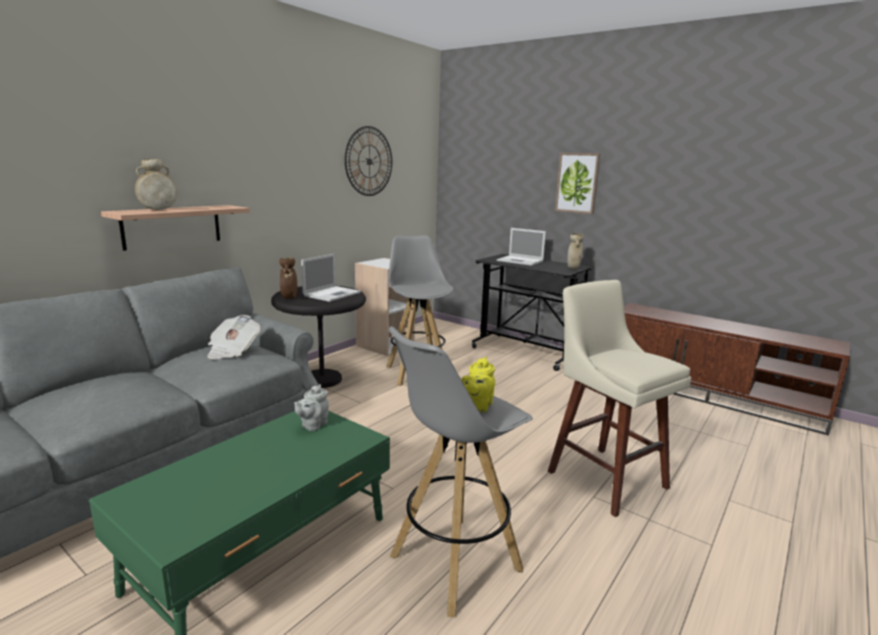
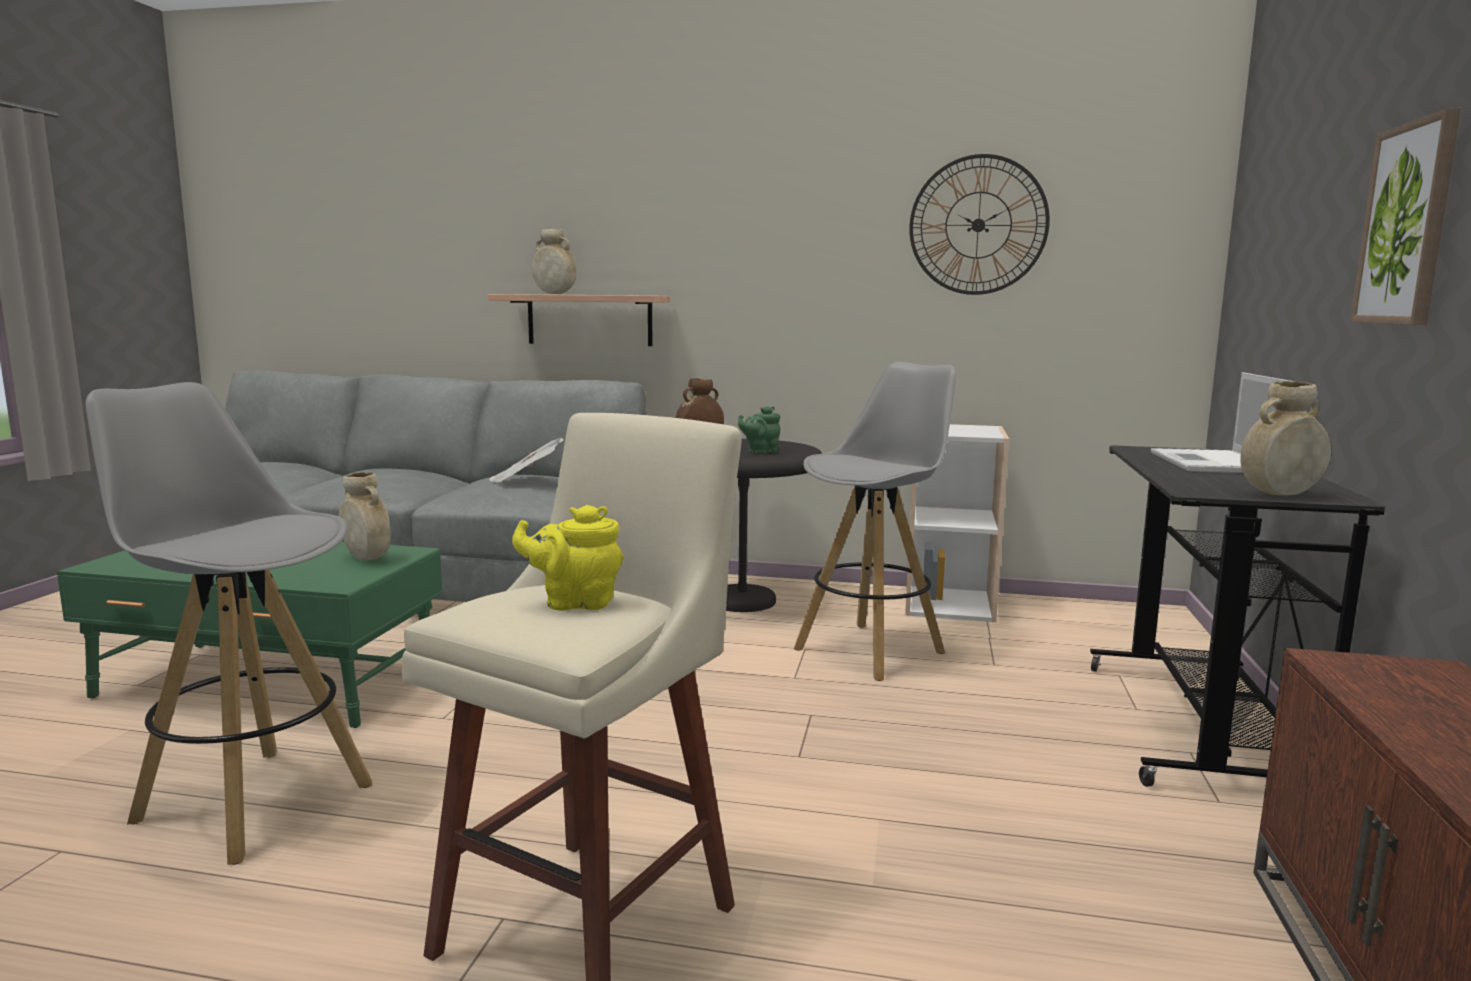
camera: 65 degrees right, 5 degrees down
(313, 425) = (367, 559): grey teapot -> beige vase
(332, 294) = (760, 452): laptop -> green teapot
(477, 406) = (233, 536): yellow teapot -> yellow teapot (574, 603)

